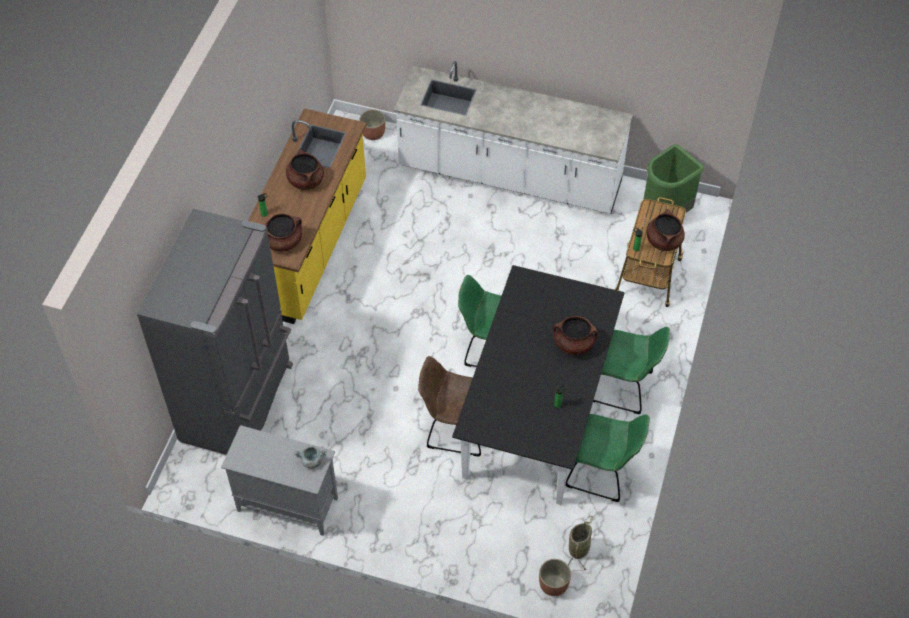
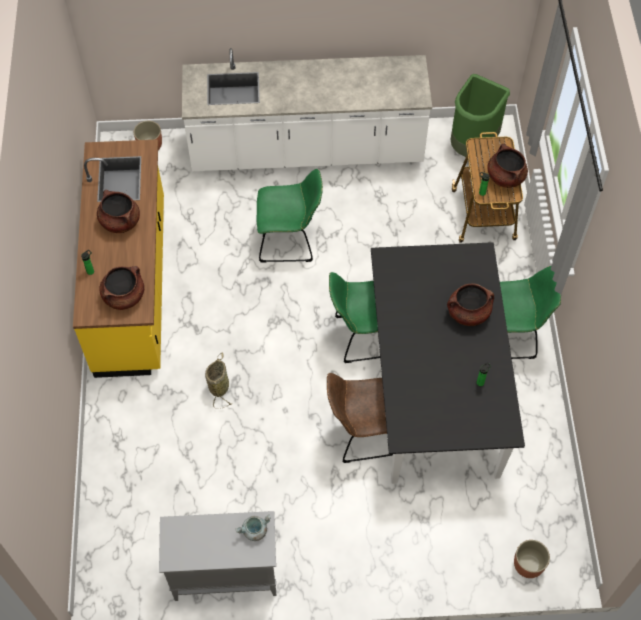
camera: 20 degrees left, 5 degrees up
(240, 403) = (129, 480): grey fridge -> none
(579, 548) = (536, 517): basket -> basket (219, 386)
(603, 473) = (526, 431): green chair -> green chair (290, 240)

